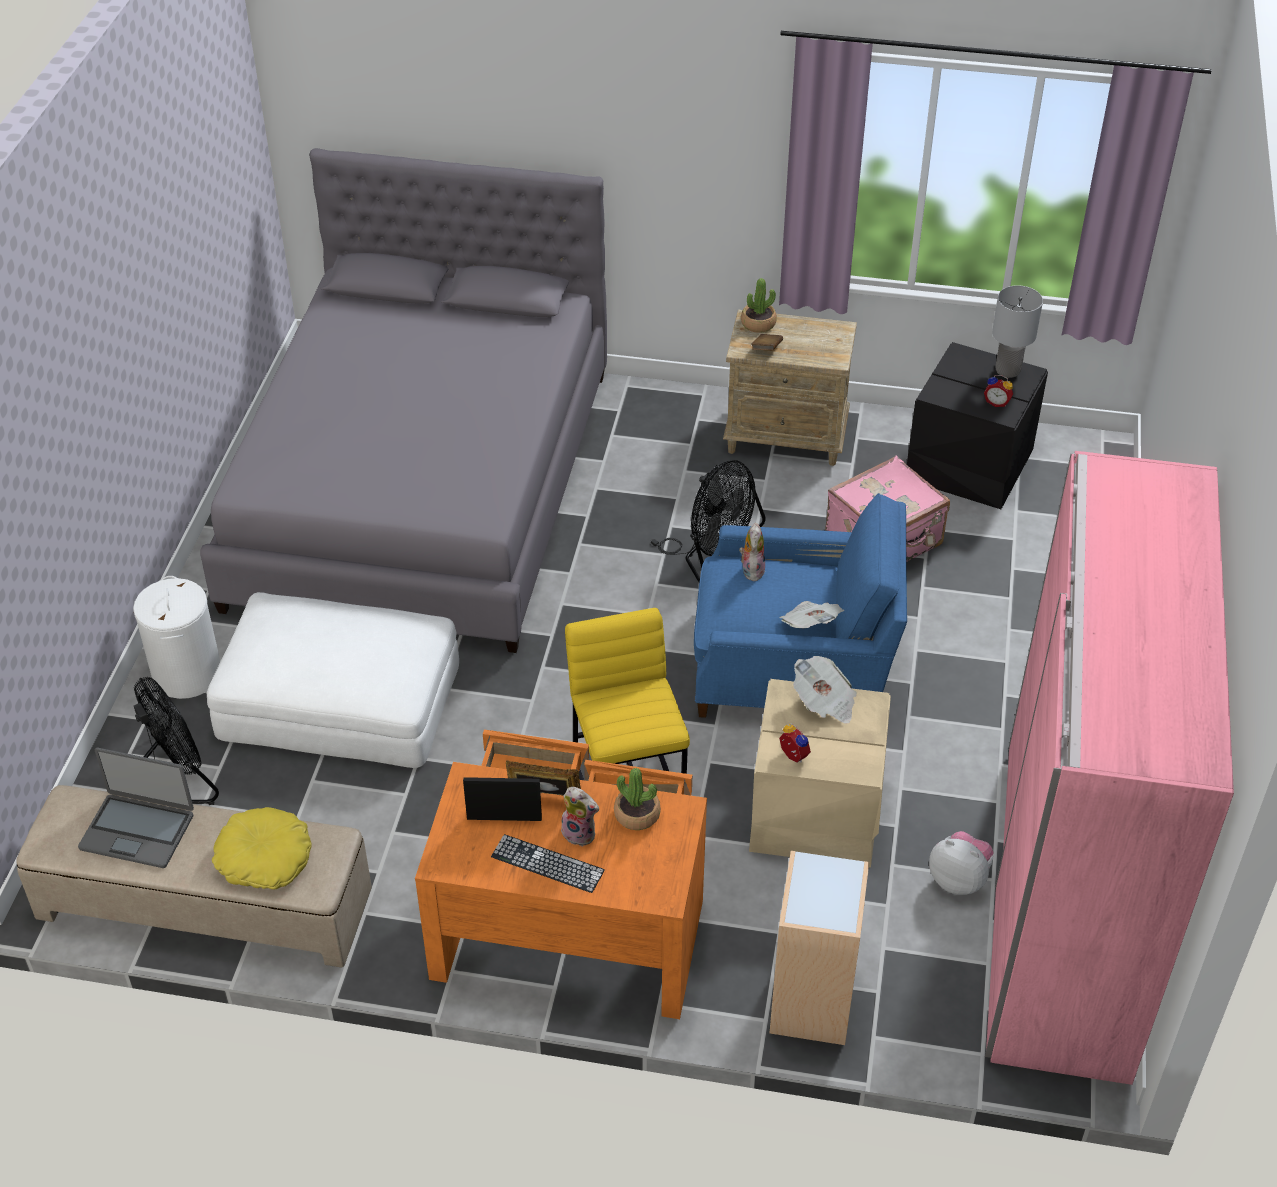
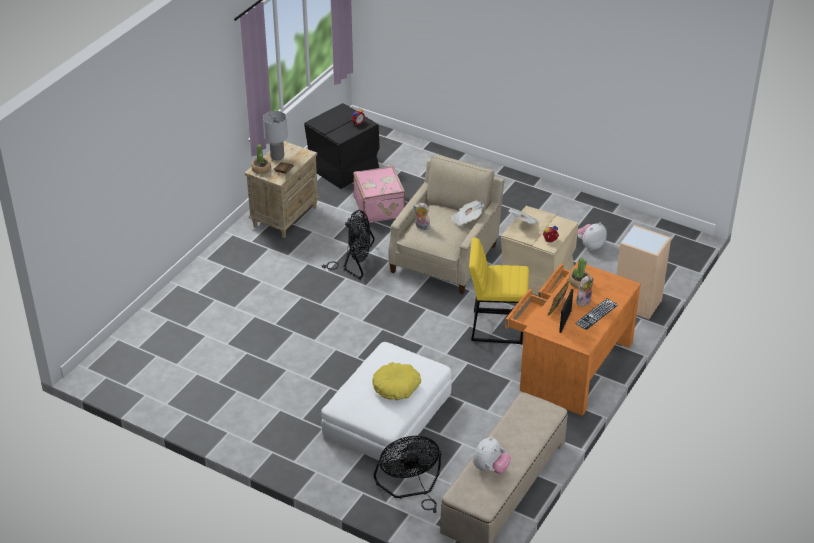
camera: 70 degrees left, 5 degrees down
(138, 830) = (490, 468): laptop -> plush toy
(187, 673) = (336, 470): white laundry basket -> none
(266, 857) = (527, 425): yellow pillow -> yellow pillow (395, 386)
(424, 487) = (239, 351): grey bed -> none
(710, 552) = (354, 262): black fan -> black fan turned 45 degrees clockwise
(793, 666) = (445, 257): blue armchair -> beige armchair
(1008, 372) = (338, 113): grey table lamp -> grey table lamp (277, 157)
(1064, 906) = (615, 223): pink wardrobe -> none

